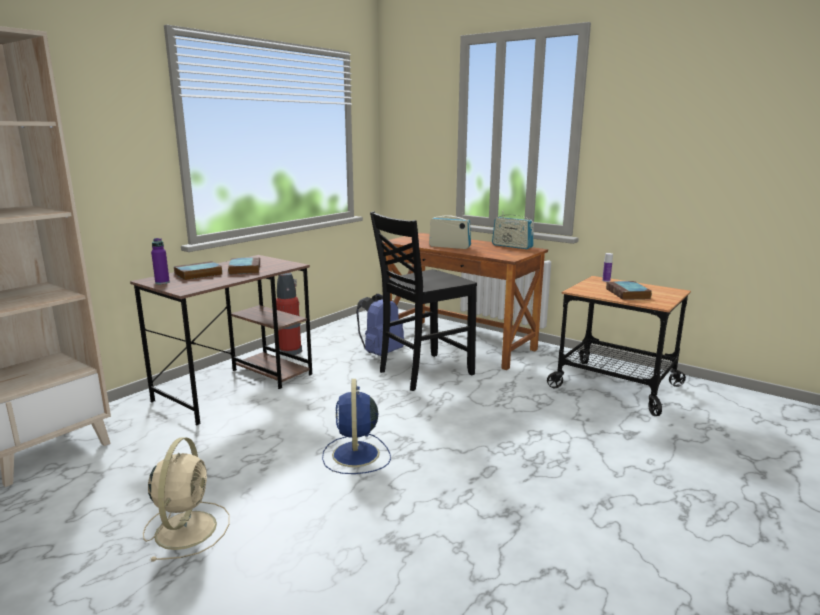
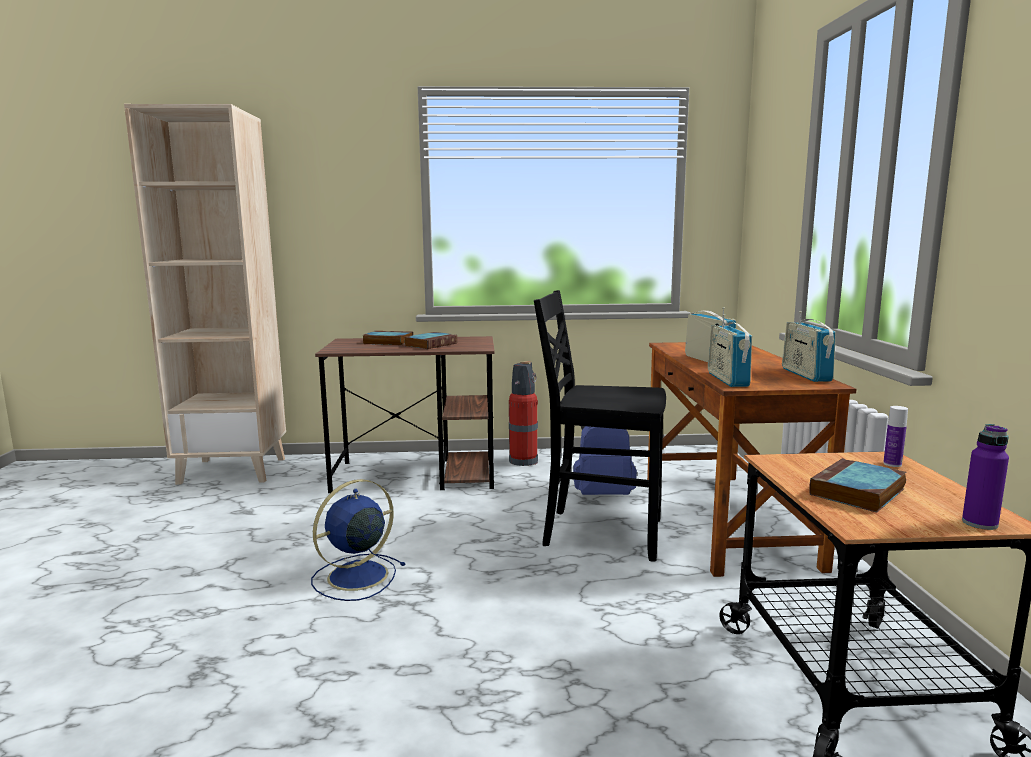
camera: 50 degrees right, 5 degrees down
(162, 282) = (344, 343): purple bottle -> purple bottle (979, 523)
(187, 528) = (162, 562): beige fan -> none
(496, 255) = (727, 379): none -> radio

